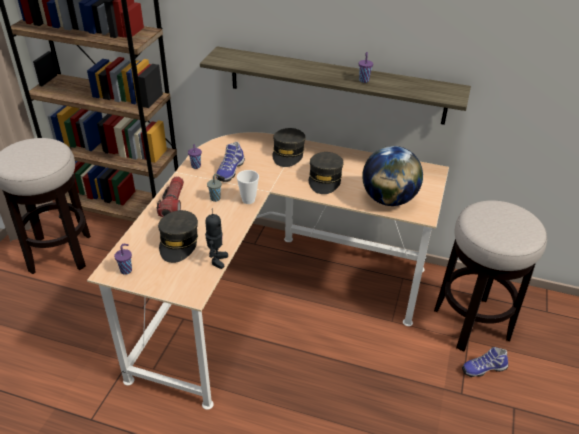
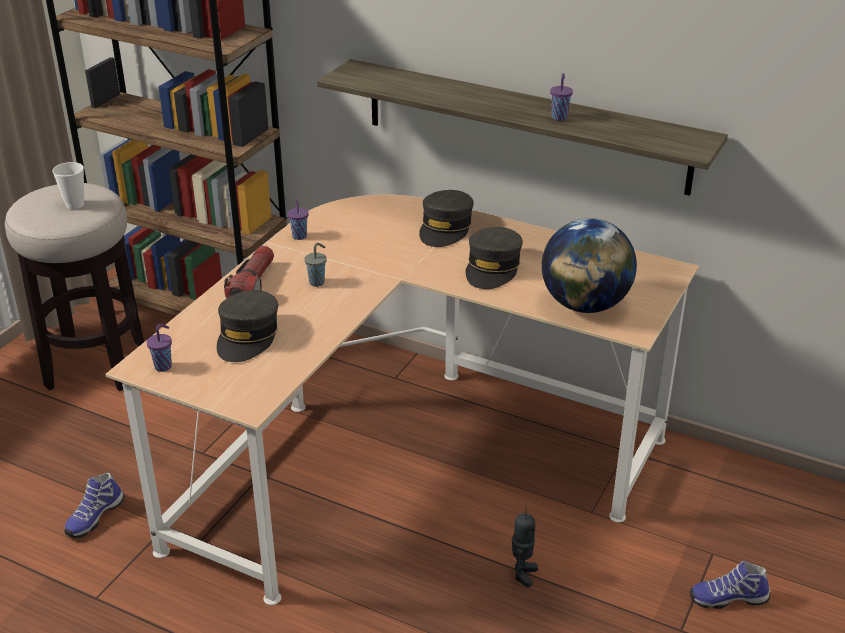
camera: 10 degrees right, 5 degrees down
(217, 260) = (297, 365): toy robot -> toy robot (522, 574)
(229, 171) = (349, 246): shoe -> shoe (94, 516)
(248, 200) = (366, 288): cup -> cup (75, 205)
(471, 323) = (725, 529): stool -> none

